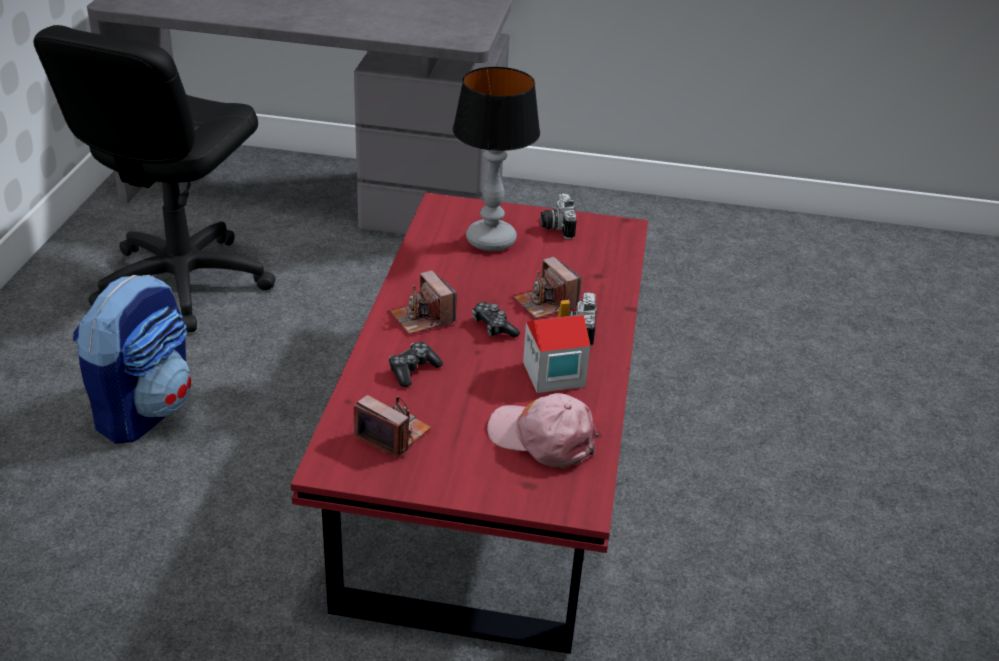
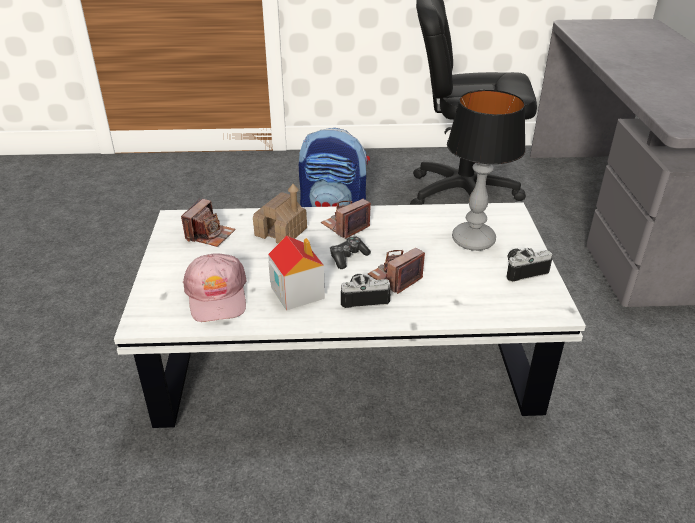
camera: 80 degrees right, 0 degrees up
(413, 370) = (281, 232): game controller -> toy house
(491, 459) = (346, 360): red coffee table -> white coffee table
(542, 438) = (217, 296): pink cap -> pink cap turned 150 degrees clockwise

